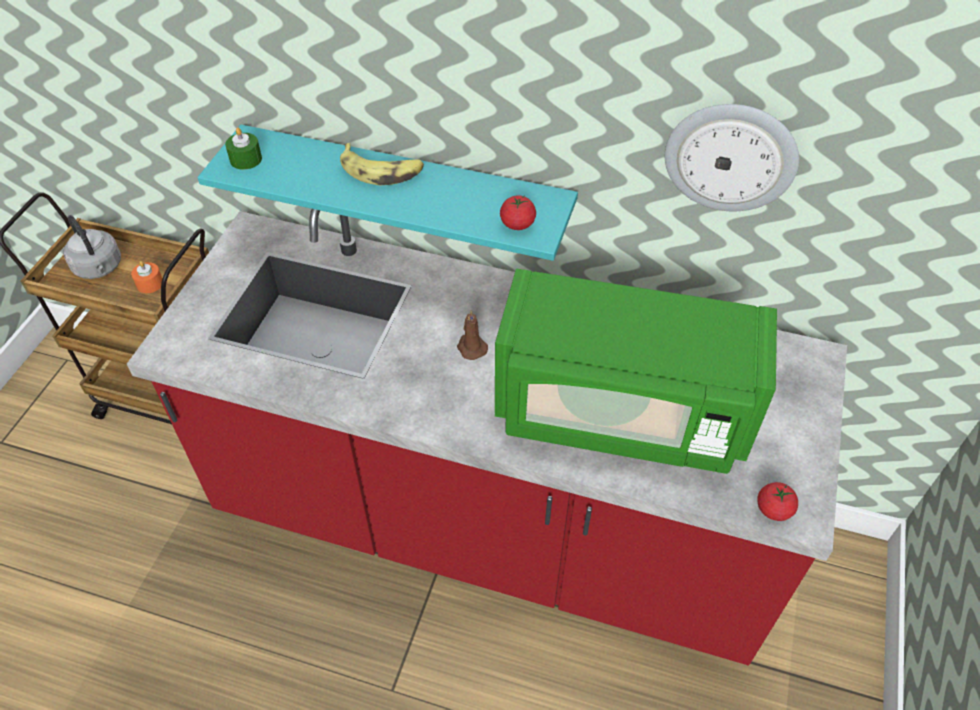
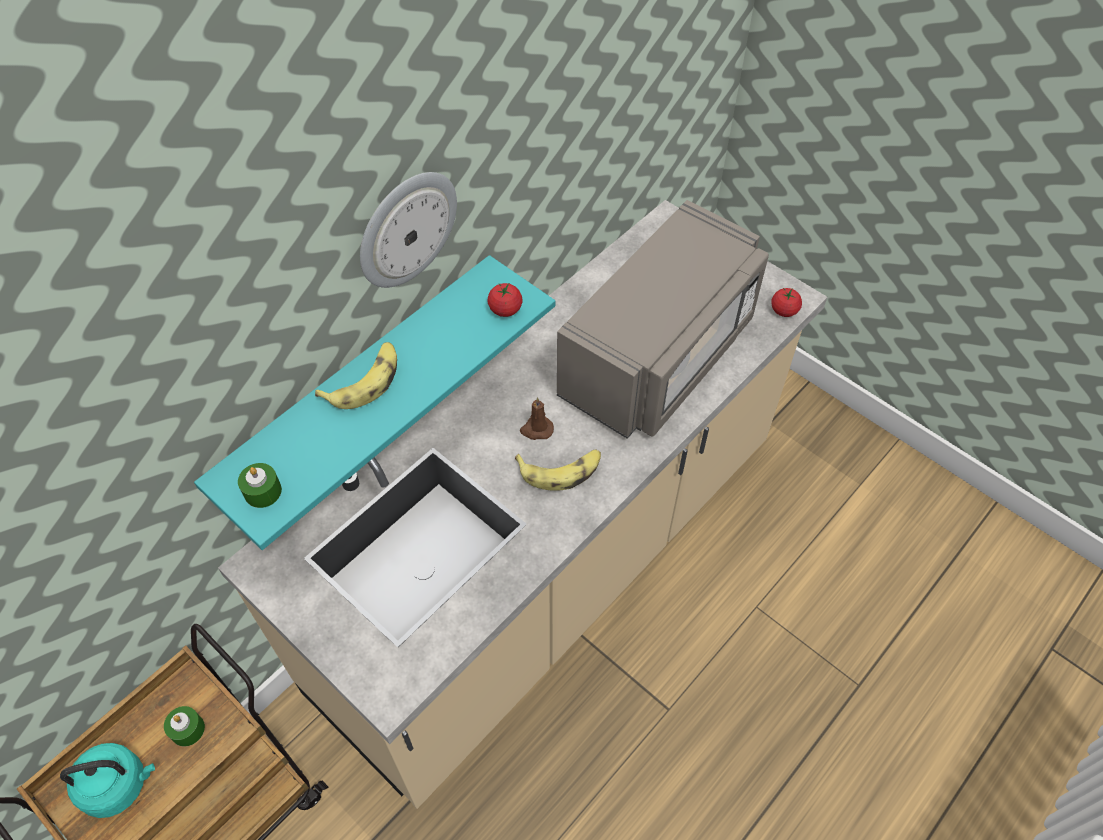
camera: 65 degrees left, 5 degrees up
(99, 268) = (119, 785): grey kettle -> turquoise kettle
(150, 283) = (187, 729): orange candle -> green candle
(435, 382) = (561, 470): none -> banana
(490, 525) = (551, 568): red counter -> beige counter
(621, 413) = (659, 357): green microwave -> grey microwave
(730, 157) = (576, 134): wall clock -> wall clock (406, 228)

